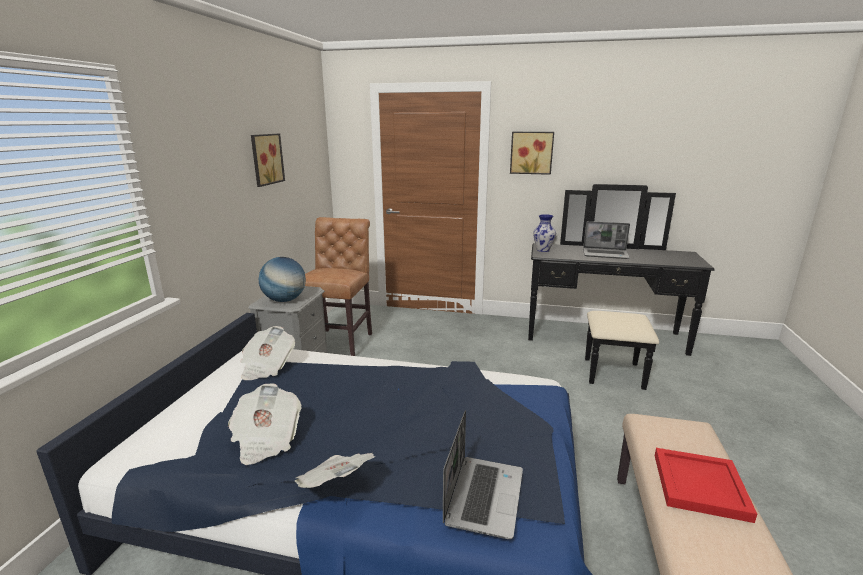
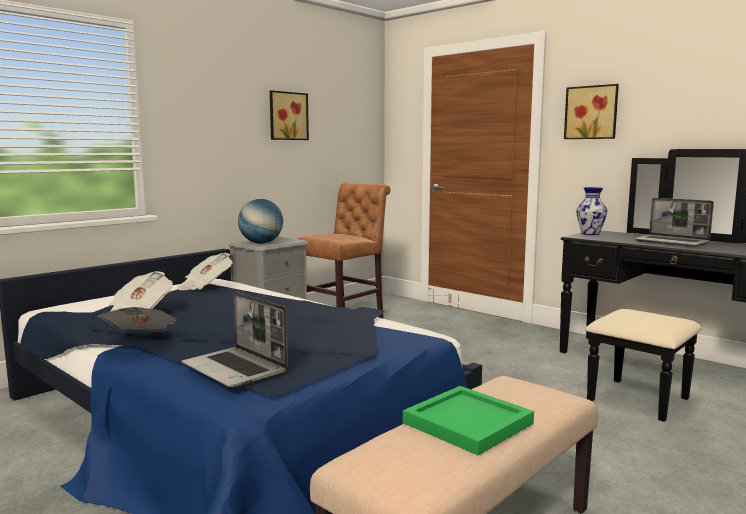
camera: 30 degrees right, 10 degrees down
(483, 495) = (236, 369): laptop -> laptop turned 90 degrees clockwise
(701, 485) = (470, 423): red tray -> green tray

